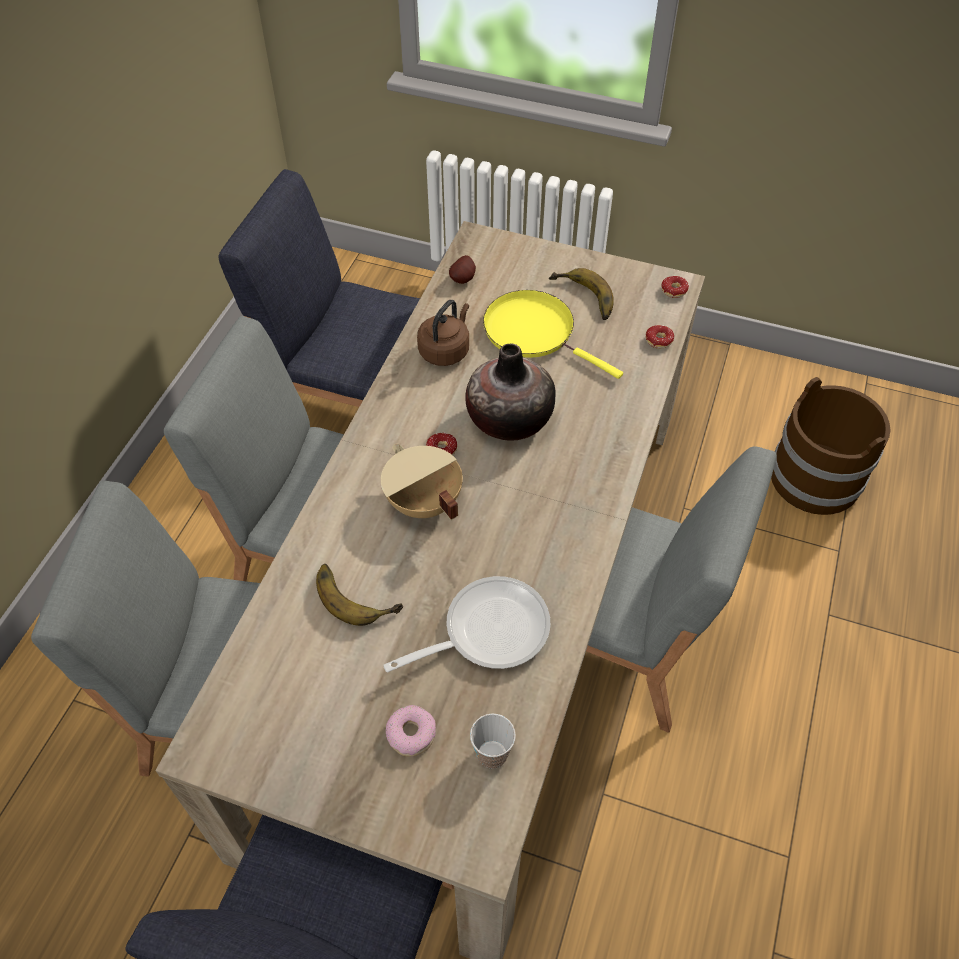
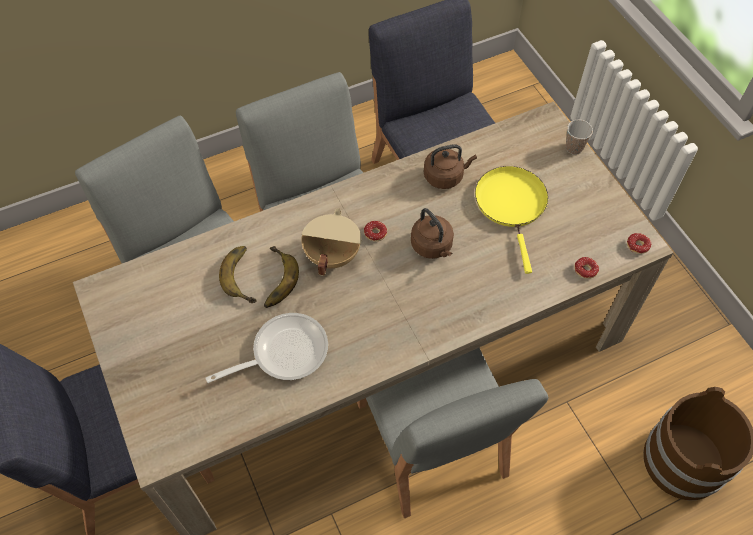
camera: 45 degrees right, 5 degrees up
(411, 734) = (190, 369): donut -> none
(464, 279) = (508, 140): potato -> none
(487, 631) = (283, 352): frying pan -> frying pan turned 45 degrees counterclockwise
(492, 754) = (213, 416): cup -> cup (574, 148)
(509, 420) = (432, 246): vase -> brown kettle
(581, 299) = (567, 206): banana -> banana (273, 280)

